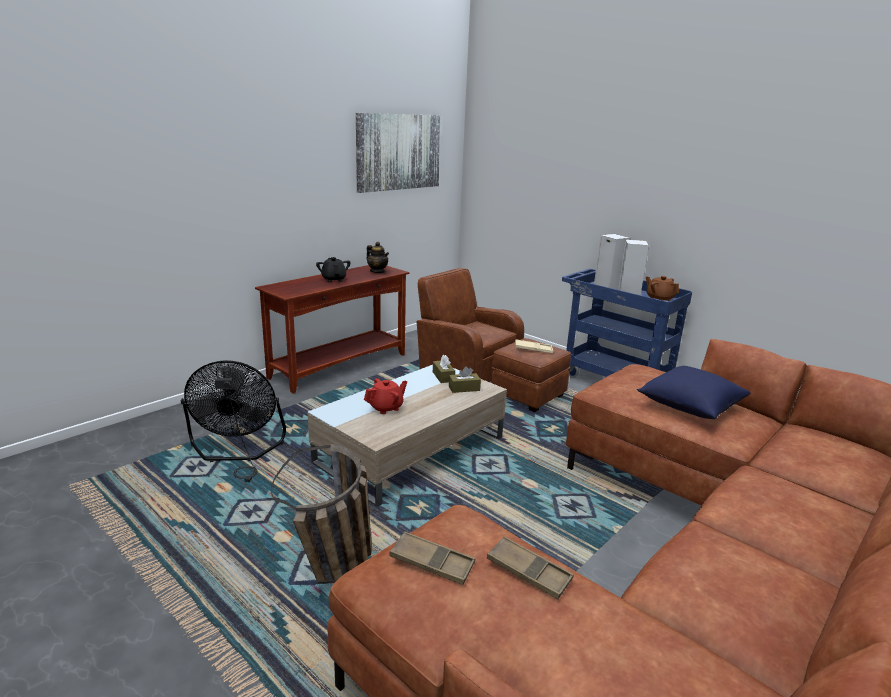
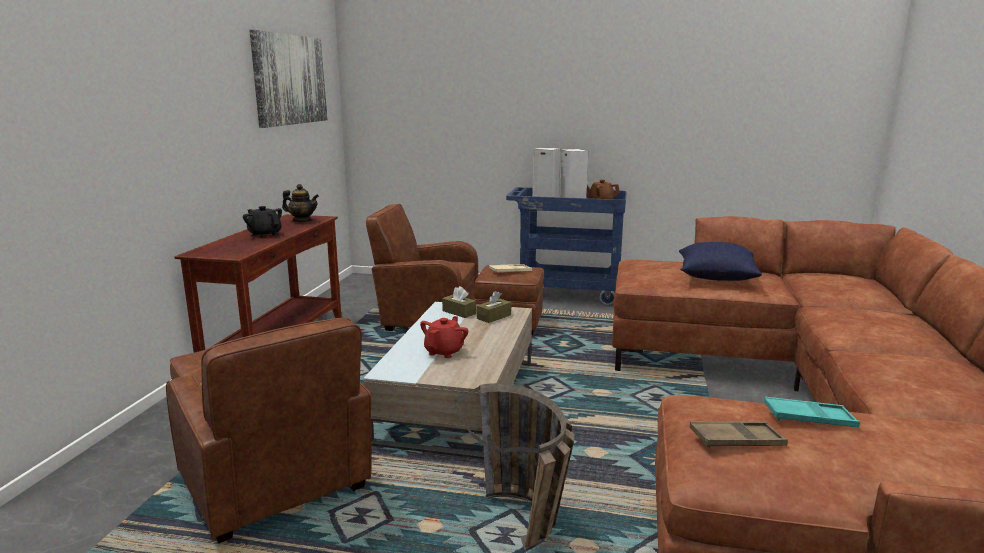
camera: 30 degrees left, 5 degrees down
(237, 454) = (262, 466): black fan -> brown armchair
(528, 572) = (809, 418): brown tray -> turquoise tray

